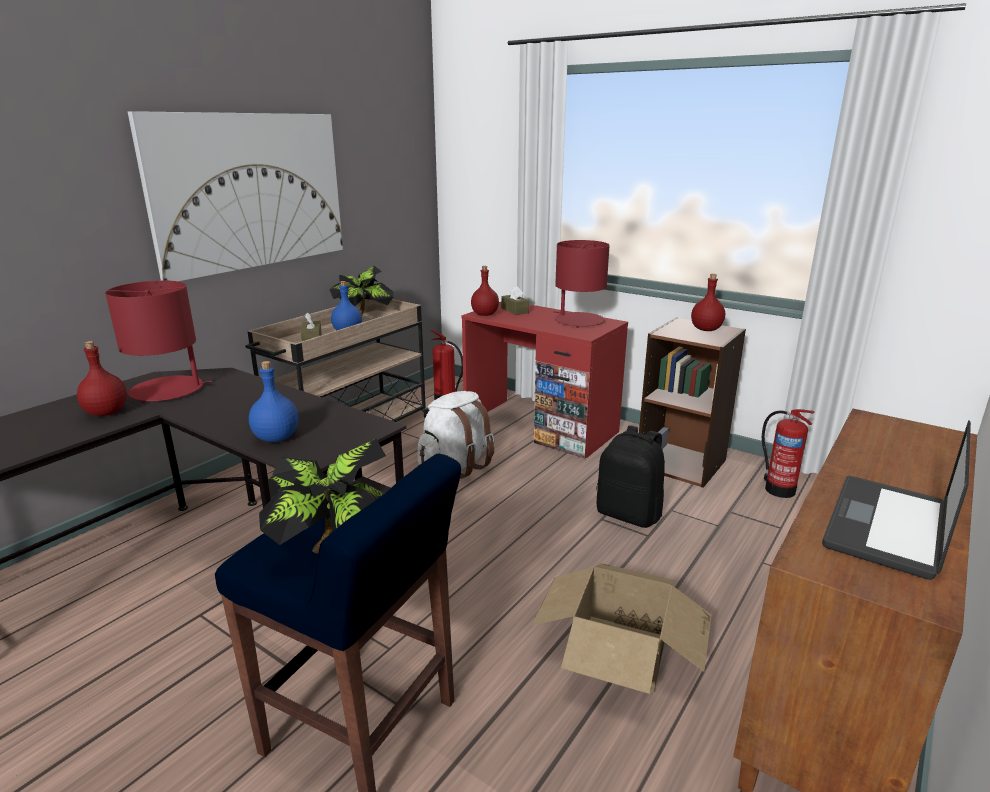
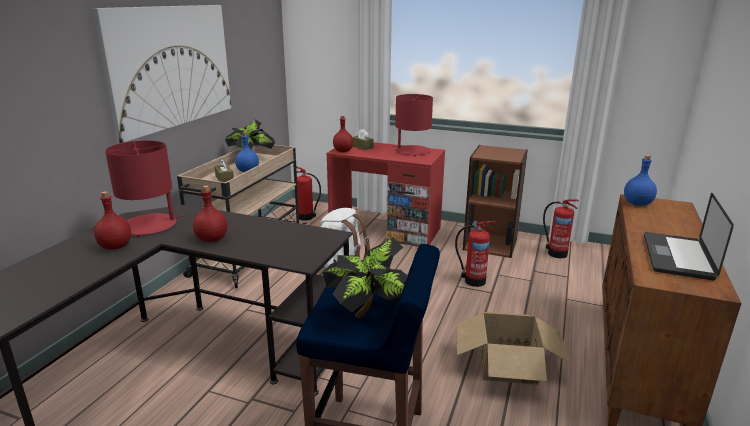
camera: 15 degrees left, 0 degrees up
(276, 438) = (267, 250): blue bottle -> blue bottle (637, 204)
(629, 514) = (473, 280): black backpack -> fire extinguisher
(706, 329) = (504, 151): red bottle -> red bottle (212, 239)

